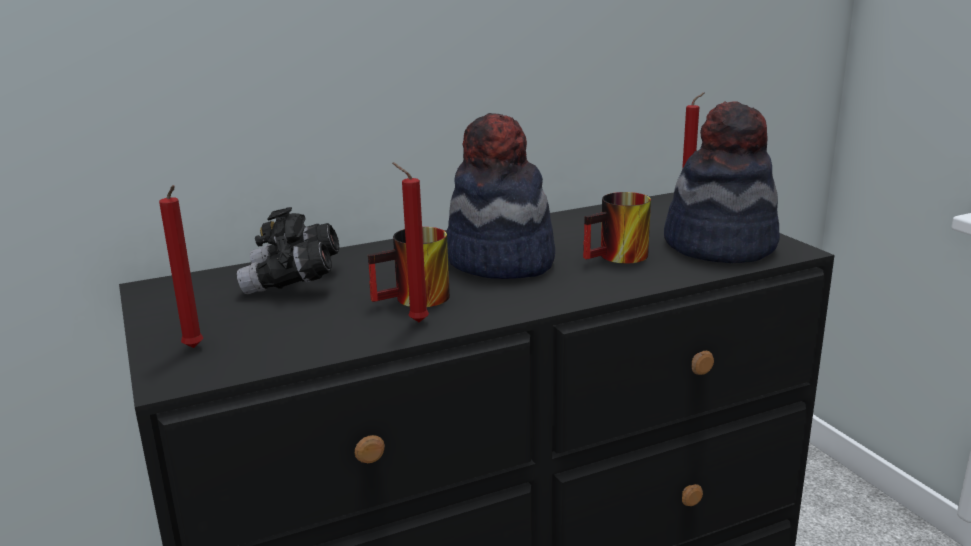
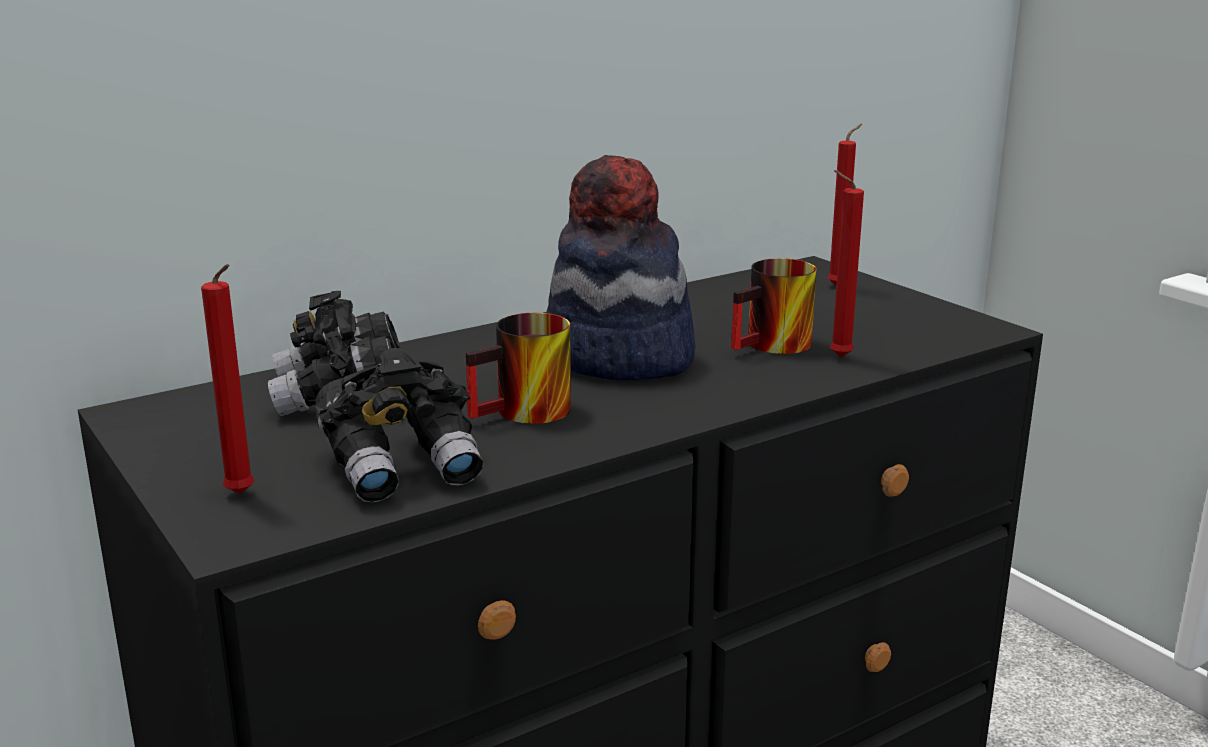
camera: 10 degrees left, 0 degrees up
(312, 334) = (403, 467): none -> black binoculars
(415, 322) = (540, 443): red candle -> red candle (836, 357)
(719, 245) = (897, 326): hat -> none

